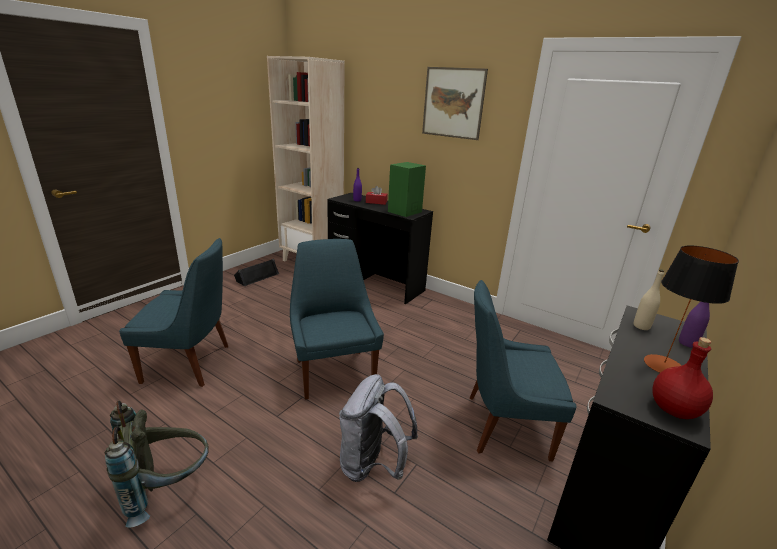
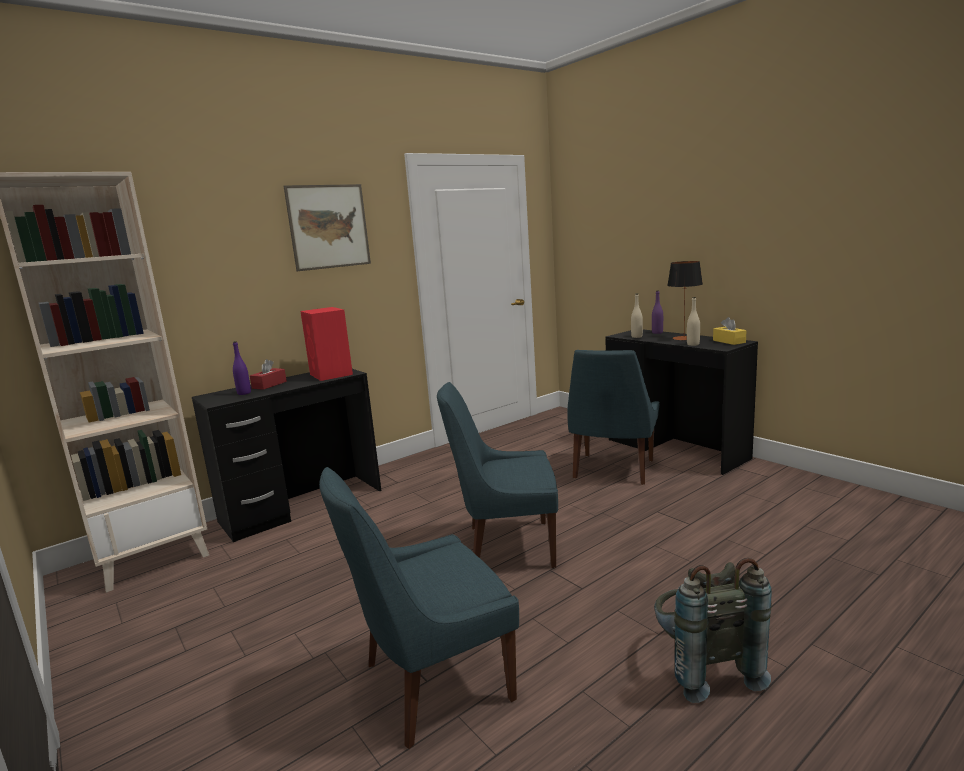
camera: 70 degrees left, 10 degrees down
(190, 363) = (431, 683): blue chair -> blue chair turned 135 degrees counterclockwise
(257, 277) = (148, 624): black speaker -> none
(372, 465) = (659, 531): grey backpack -> none
(404, 212) = (331, 374): green speaker -> red speaker
(621, 371) = (693, 344): none -> beige bottle
(674, 410) = (729, 341): red bottle -> yellow tissue box

